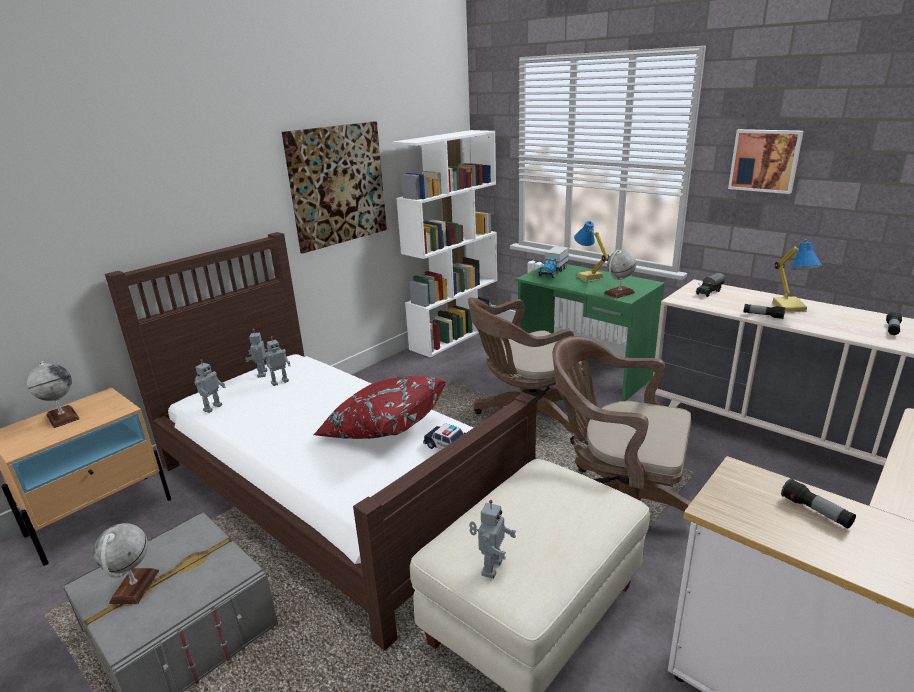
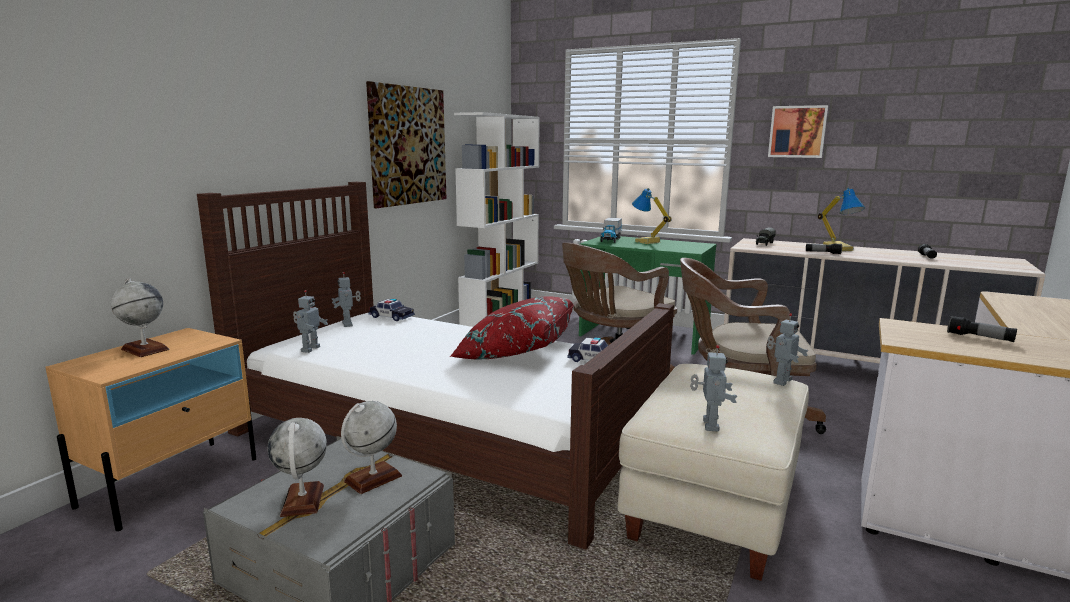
camera: 15 degrees left, 10 degrees down
(279, 382) = (372, 328): toy robot -> toy robot (781, 381)
(305, 365) = (391, 317): none -> toy car
(619, 293) = (684, 249): globe -> globe (373, 479)

